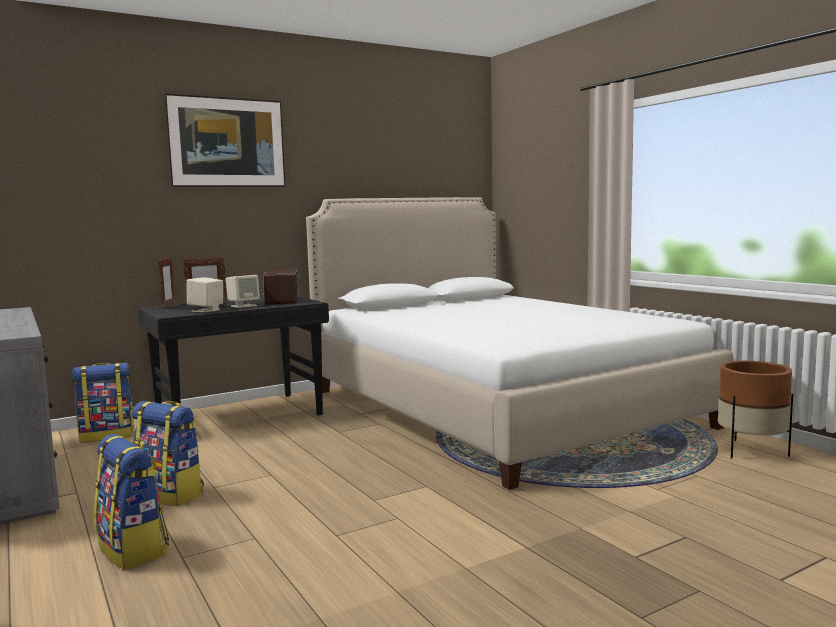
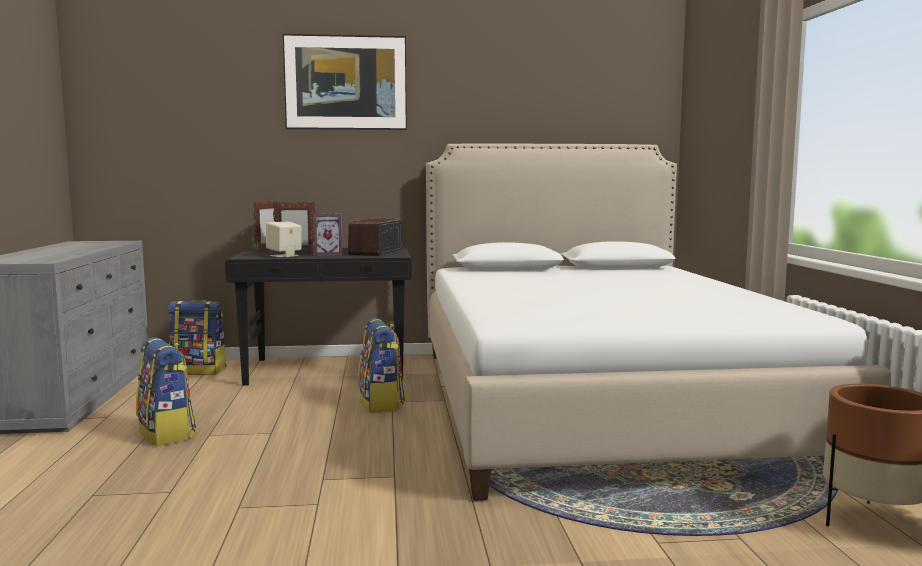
camera: 25 degrees right, 0 degrees up
(134, 549) = (71, 478): backpack -> backpack (381, 404)
(243, 306) = (327, 254): beige speaker -> picture frame

